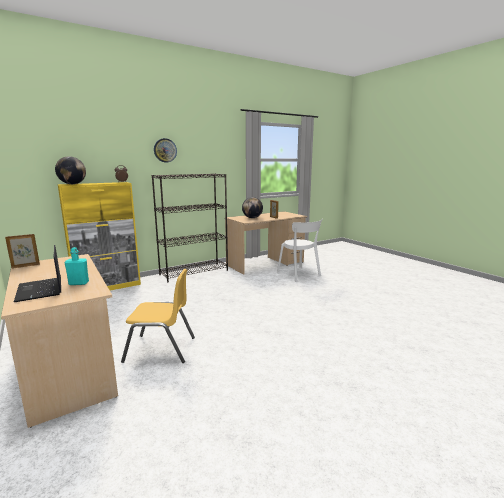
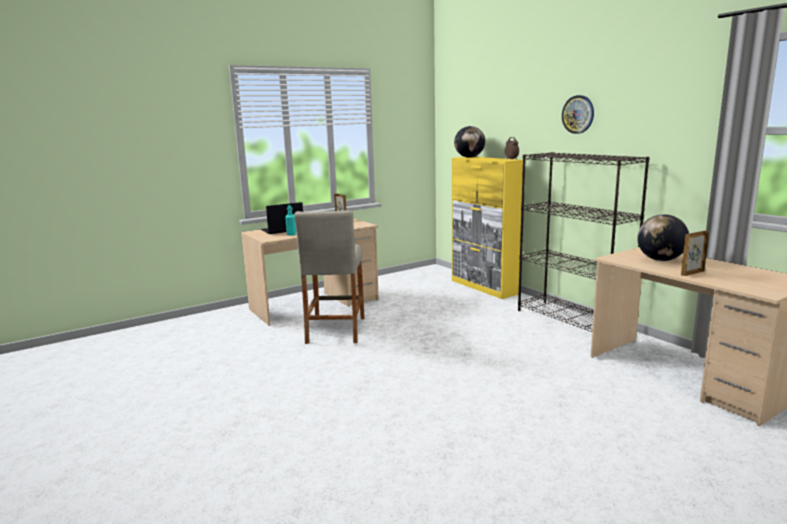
camera: 90 degrees right, 0 degrees up
(161, 349) = (335, 330): yellow chair -> beige stool
(299, 274) = (640, 416): white chair -> none

